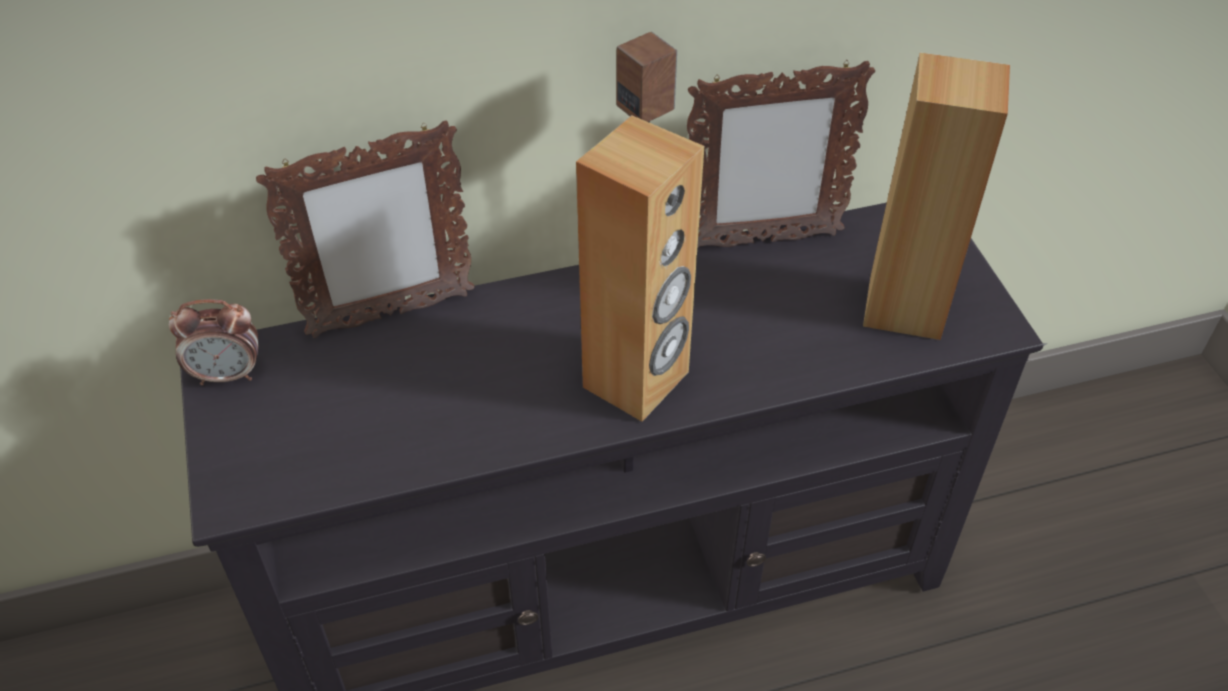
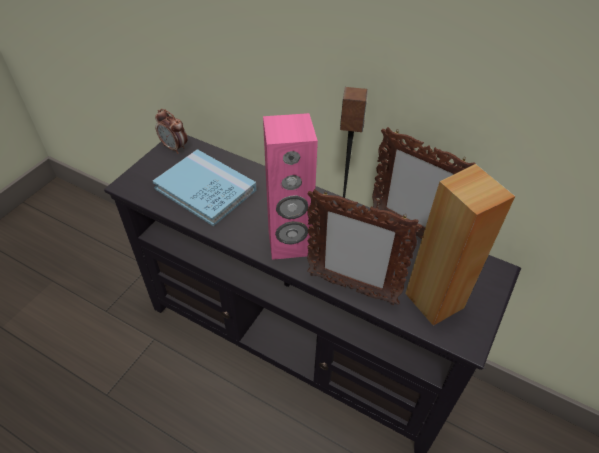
camera: 45 degrees right, 0 degrees up
(390, 315) = (241, 162): picture frame -> picture frame (351, 288)
(390, 401) = (205, 189): none -> blue book
(637, 380) = (290, 244): brown speaker -> pink speaker

